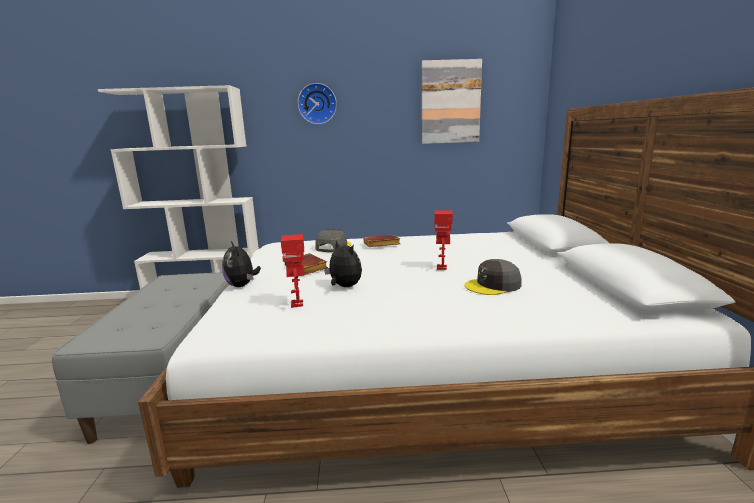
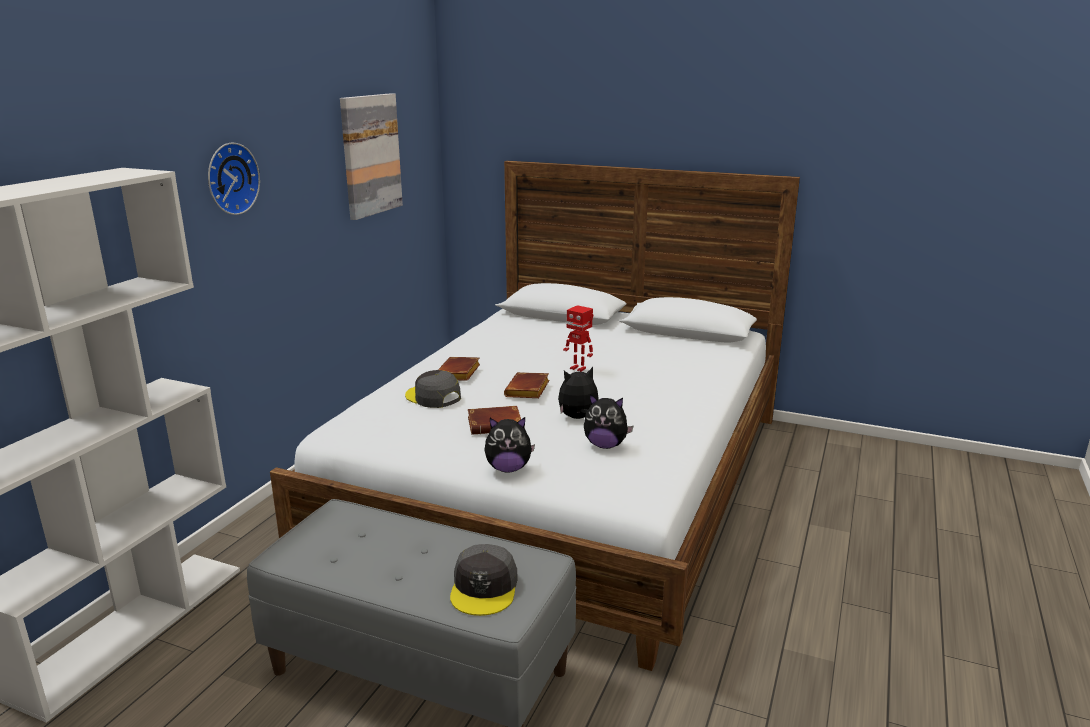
camera: 65 degrees left, 5 degrees up
(298, 304) = (605, 445): toy robot -> plush toy
(374, 263) = (528, 391): none -> brown book
(493, 285) = (645, 364): grey cap -> grey cap (484, 588)

